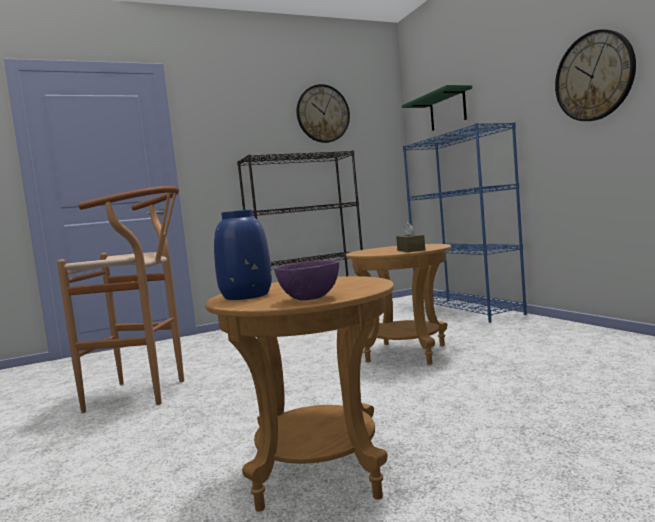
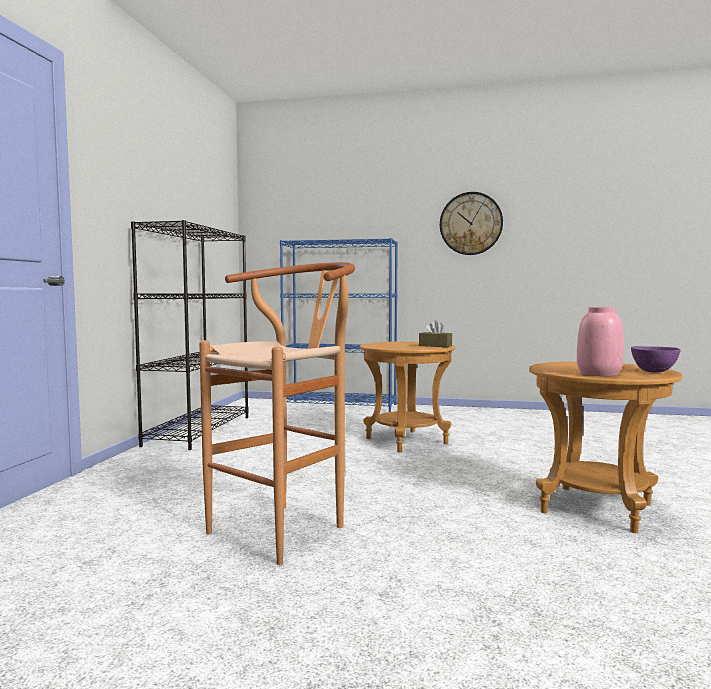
camera: 55 degrees left, 0 degrees up
(246, 296) = (598, 374): blue vase -> pink vase
(323, 114) = (192, 182): wall clock -> none
(447, 110) = (310, 213): green shelf -> none

